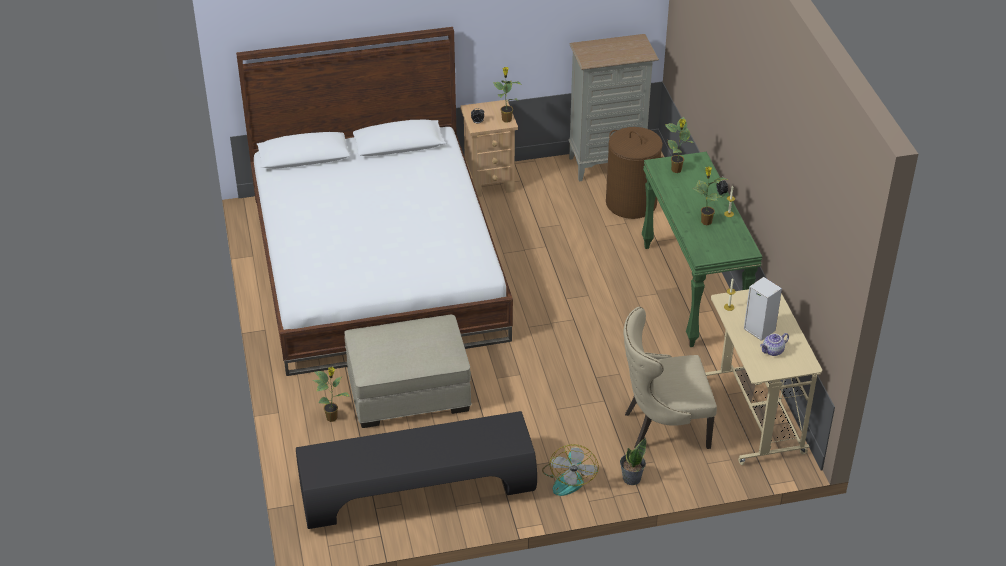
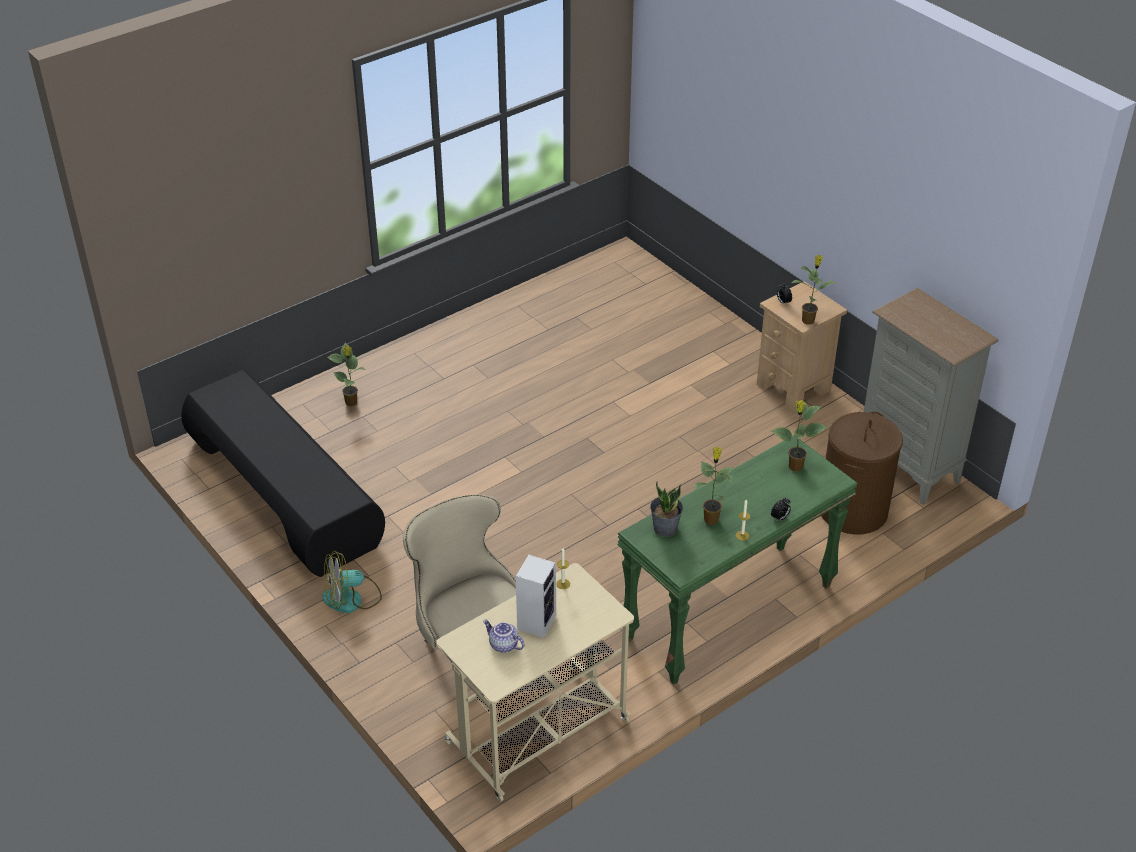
camera: 65 degrees right, 0 degrees up
(378, 266) = (591, 356): bed -> none
(410, 392) = (417, 441): beige ottoman -> none
(631, 478) = (377, 650): potted plant -> potted plant (665, 528)

